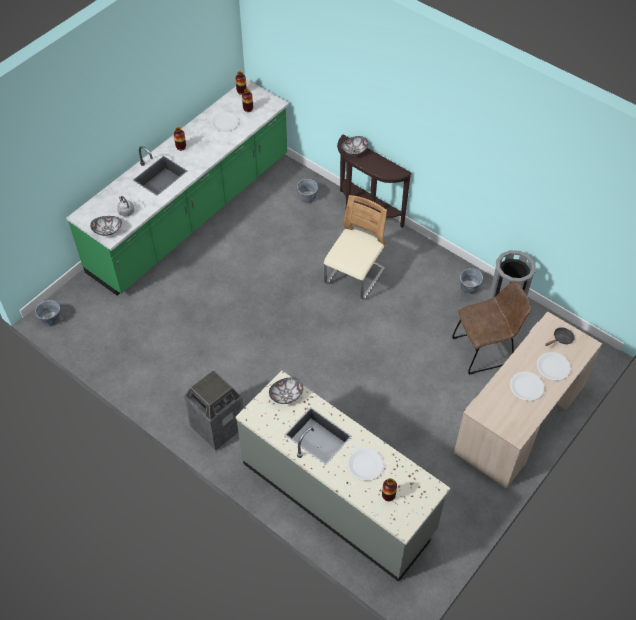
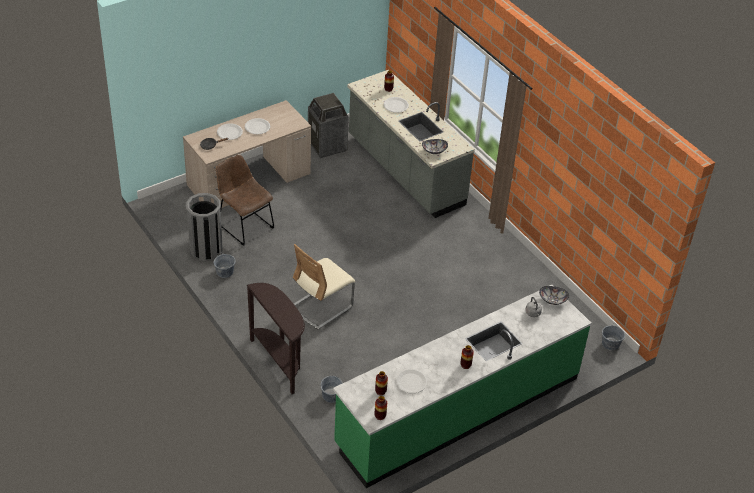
camera: 165 degrees left, 10 degrees down
(217, 426) = (479, 231): trash can -> trash can (327, 146)
(354, 151) = (289, 319): bowl -> none
(485, 350) = (244, 225): brown chair -> brown chair turned 45 degrees clockwise

